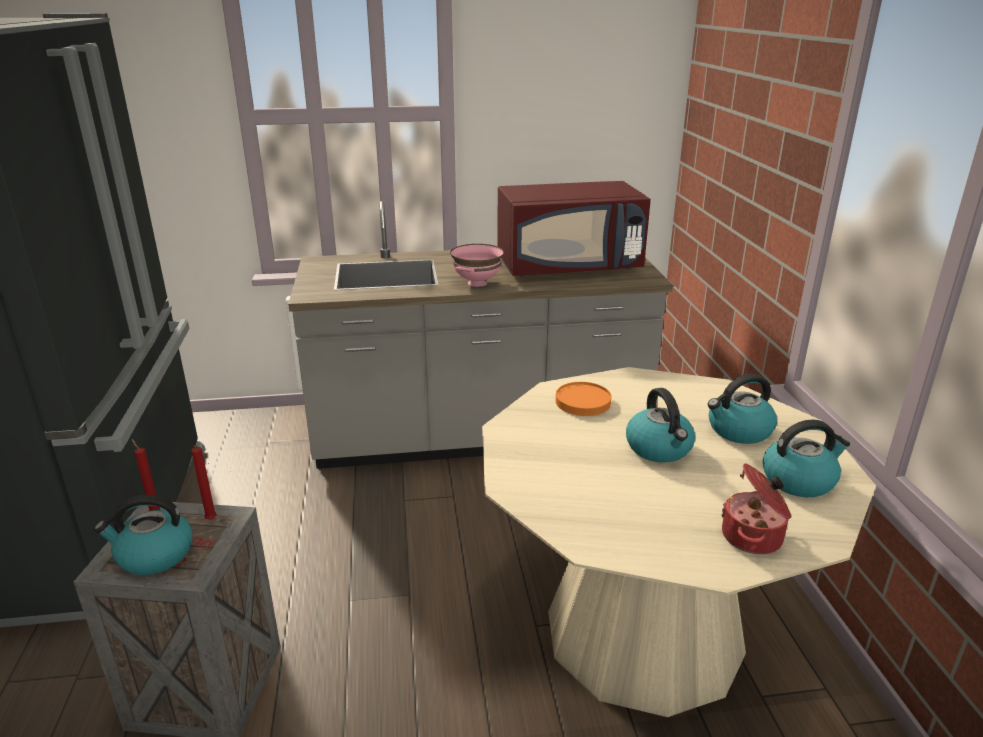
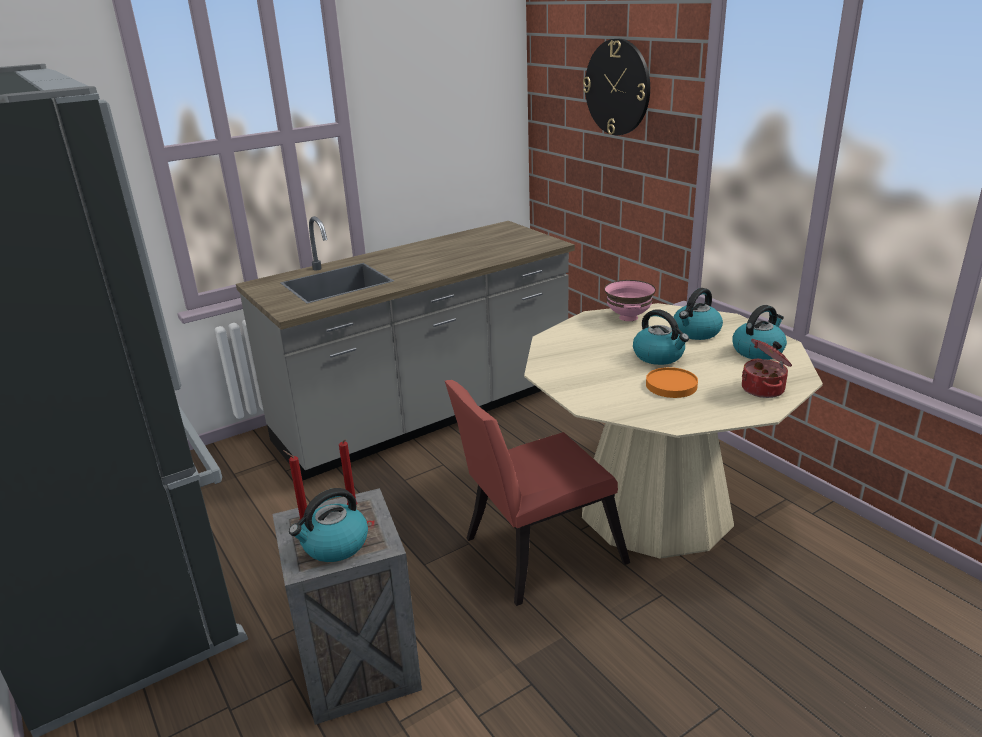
camera: 25 degrees left, 0 degrees up
(466, 633) = (534, 552): none -> red chair
(477, 283) = (425, 273): pink bowl -> pink bowl (627, 317)
(569, 267) = (483, 247): red microwave -> none
(582, 402) = (578, 341): orange plate -> orange plate (671, 385)
(760, 98) = (617, 87): none -> wall clock

